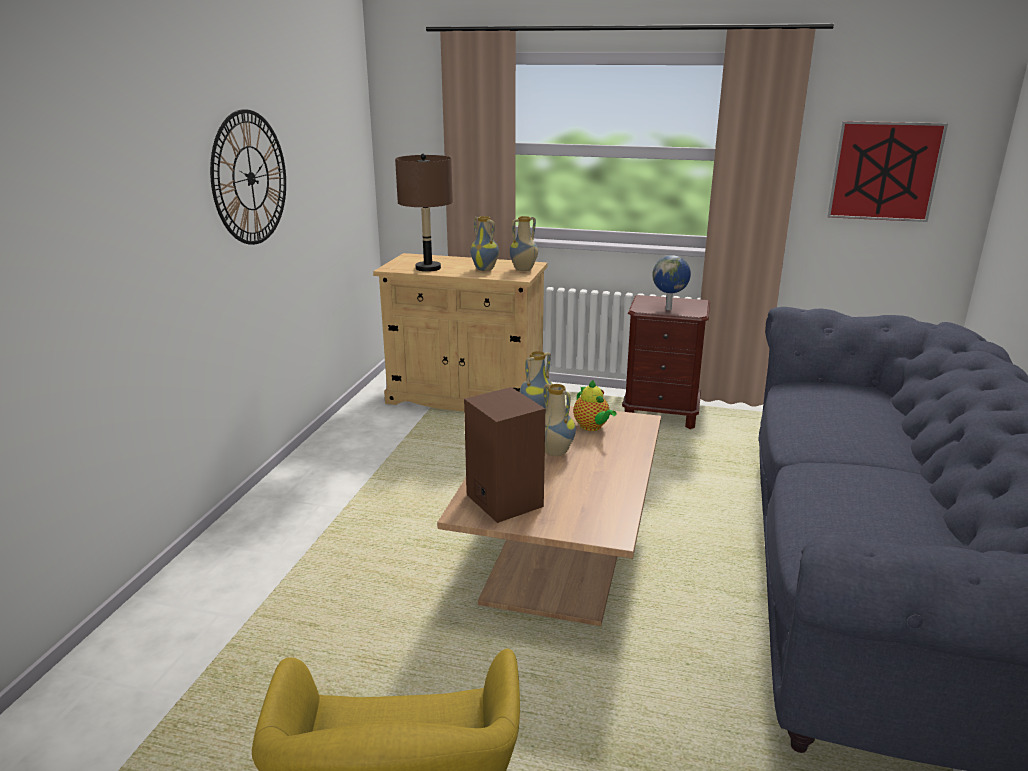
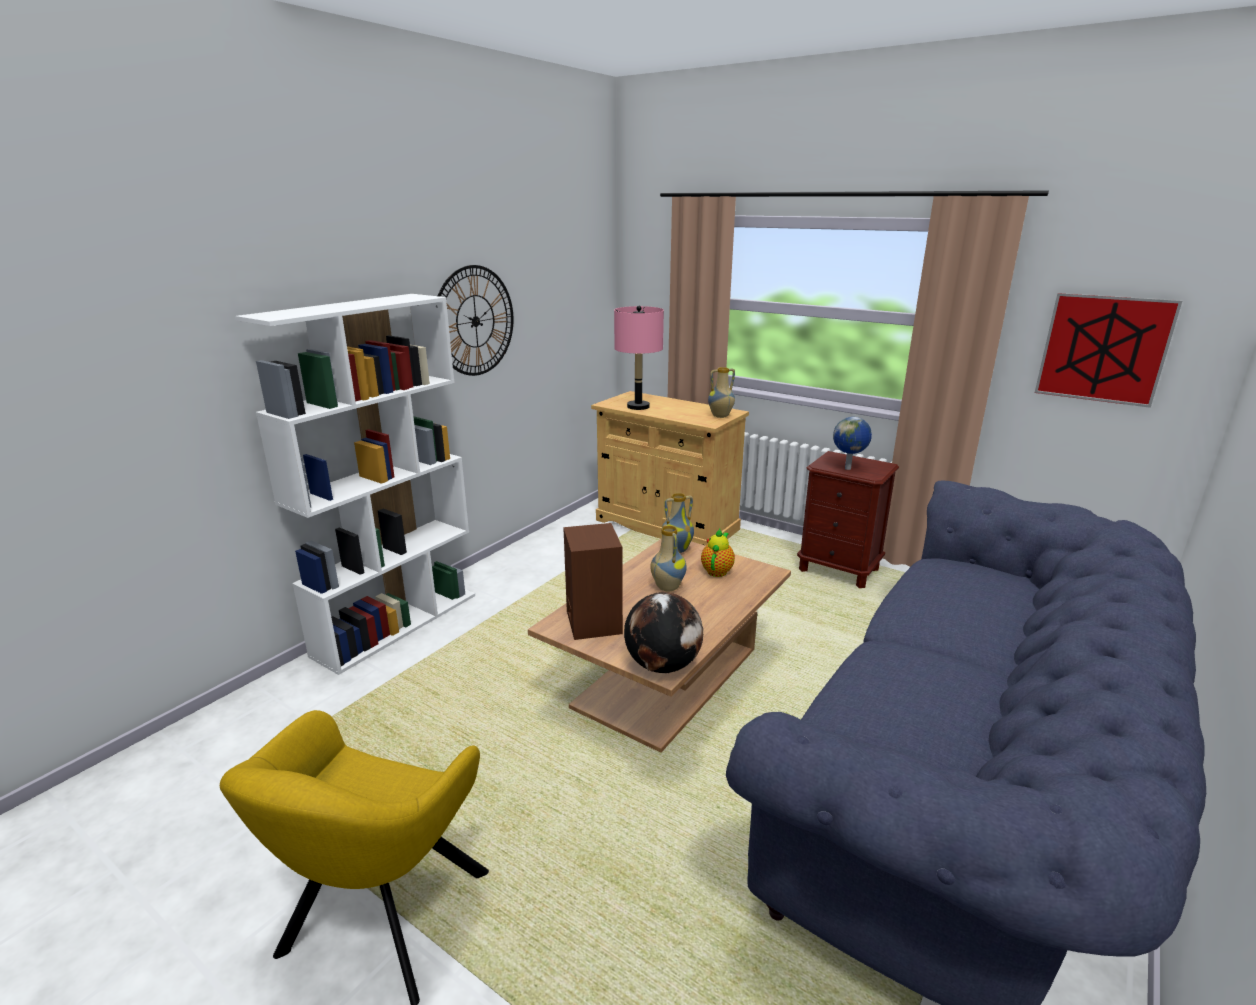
camera: 20 degrees right, 0 degrees up
(213, 557) = (397, 623): none -> white bookcase
(428, 268) = (638, 407): brown table lamp -> pink table lamp
(485, 269) = (686, 412): vase -> none
(592, 427) = (717, 570): teapot -> teapot turned 150 degrees counterclockwise
(607, 529) = (662, 665): none -> globe

